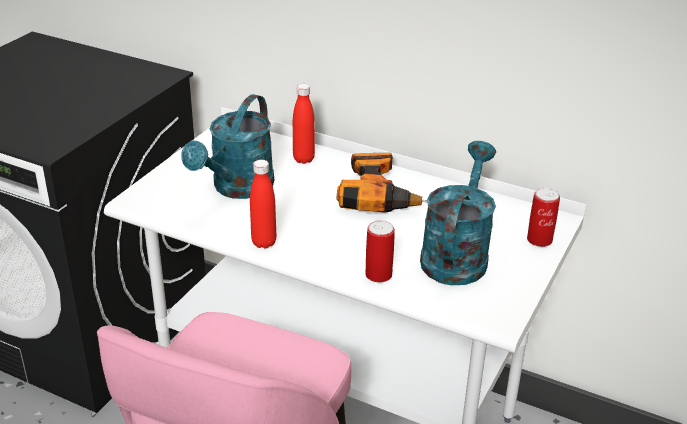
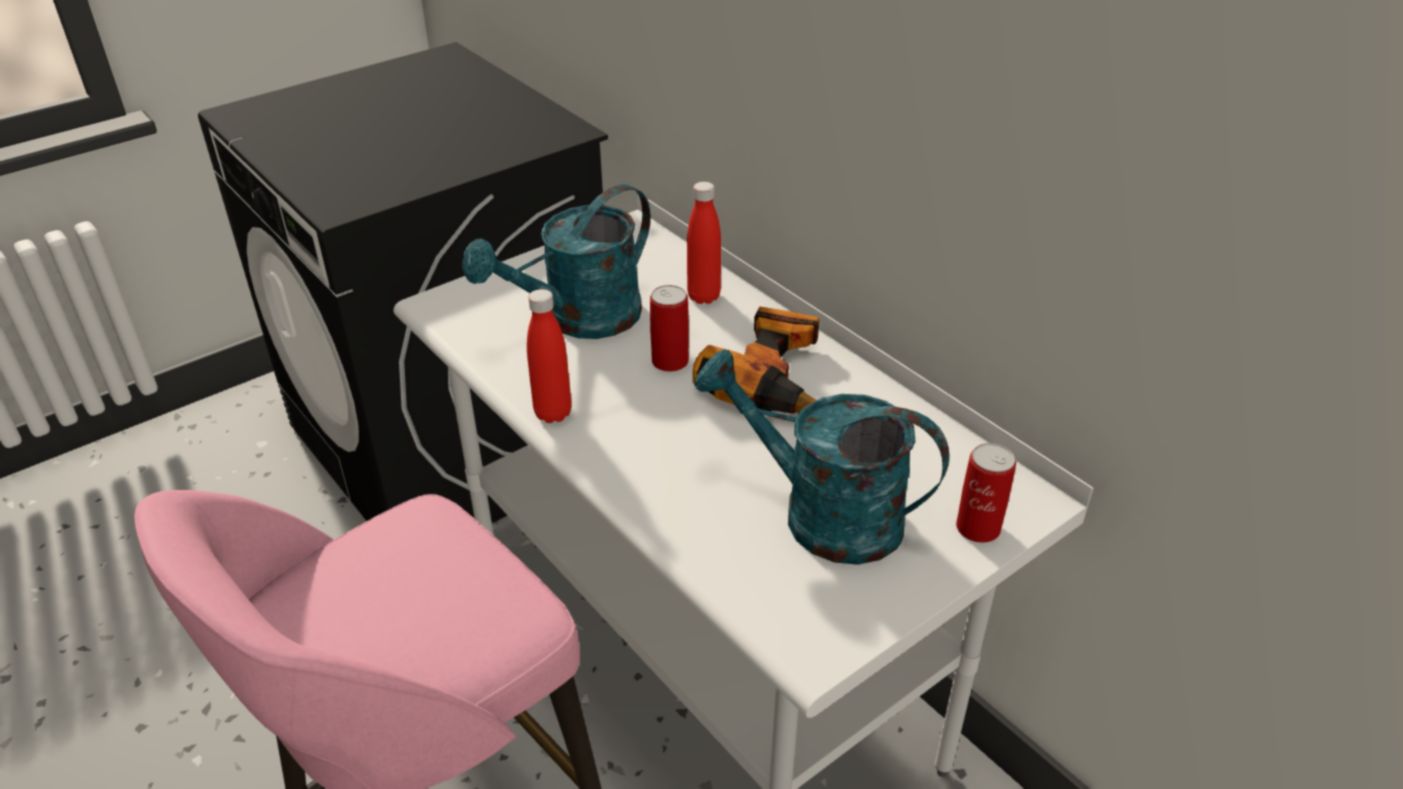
camera: 25 degrees right, 5 degrees up
(378, 275) = (676, 513): can -> can (670, 361)
(456, 254) = (821, 514): turquoise watering can -> turquoise watering can turned 105 degrees counterclockwise

